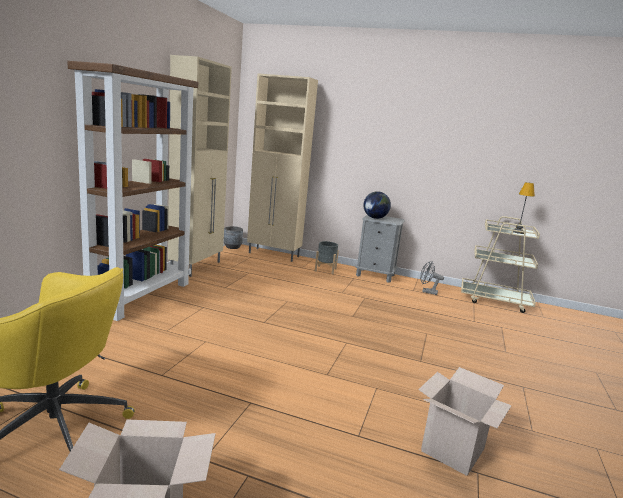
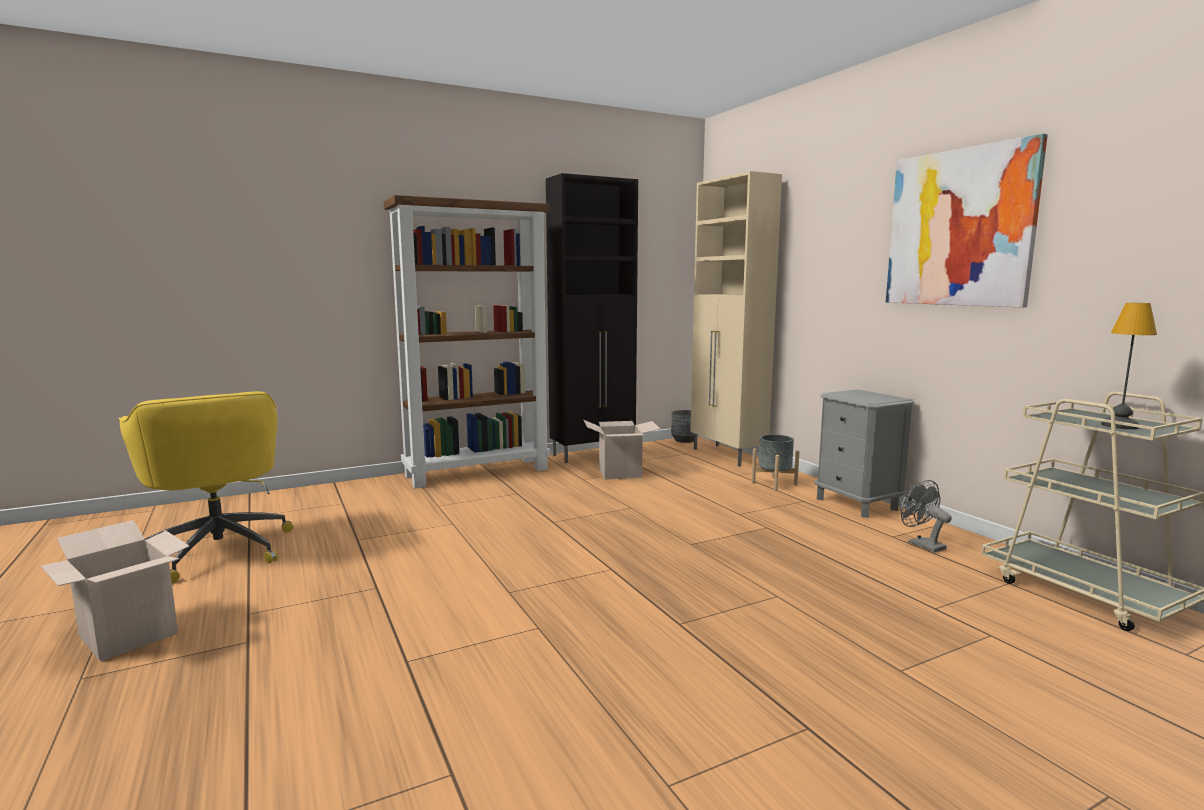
camera: 45 degrees right, 5 degrees down
(197, 266) = (594, 454): beige cabinet -> black cabinet
(375, 218) = (845, 394): globe -> none
(433, 134) = (959, 228): none -> picture
(452, 450) = (479, 733): cardboard box -> cardboard box (620, 473)

